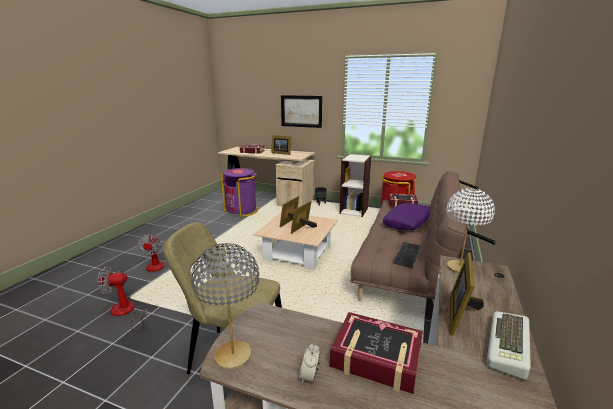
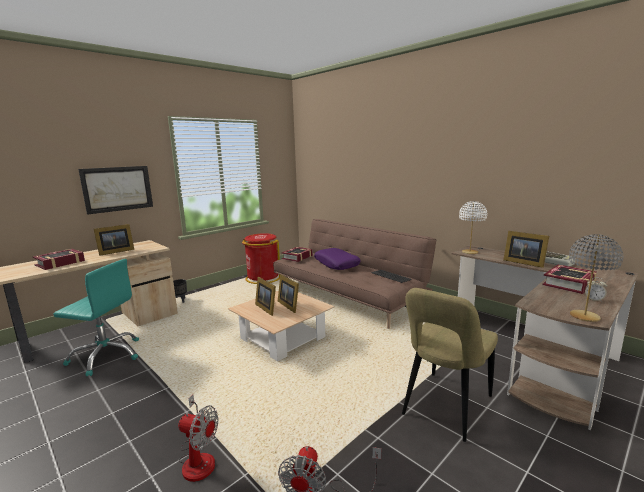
camera: 65 degrees left, 5 degrees down
(241, 211) = (106, 356): purple trash can -> turquoise office chair
(354, 211) = (226, 290): bookcase -> none

